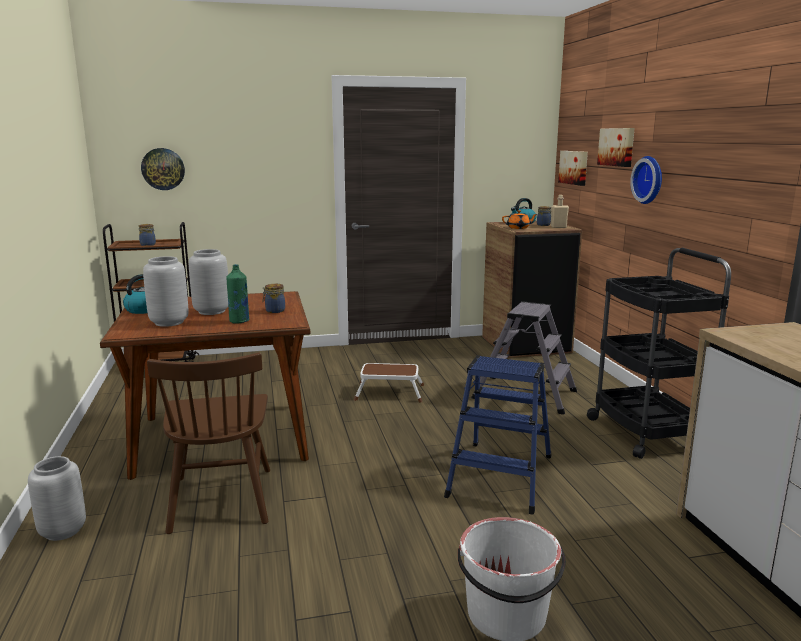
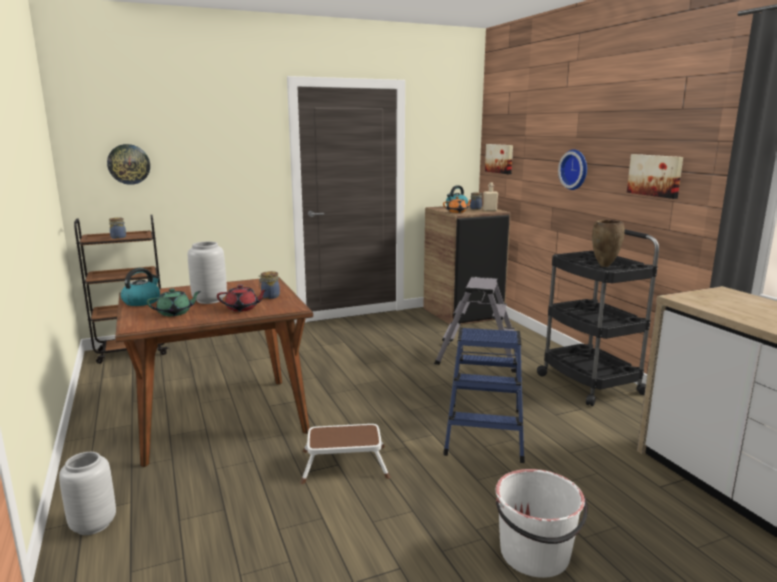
camera: 10 degrees left, 0 degrees up
(170, 322) = (175, 313): grey vase -> green teapot
(221, 499) = (241, 477): brown chair -> none
(239, 321) = (242, 308): green bottle -> red teapot
(389, 392) = (360, 363): brown step ladder -> brown step ladder (344, 464)
(617, 147) = (542, 141): picture -> picture (655, 175)
(666, 294) = (604, 266): none -> brown vase

